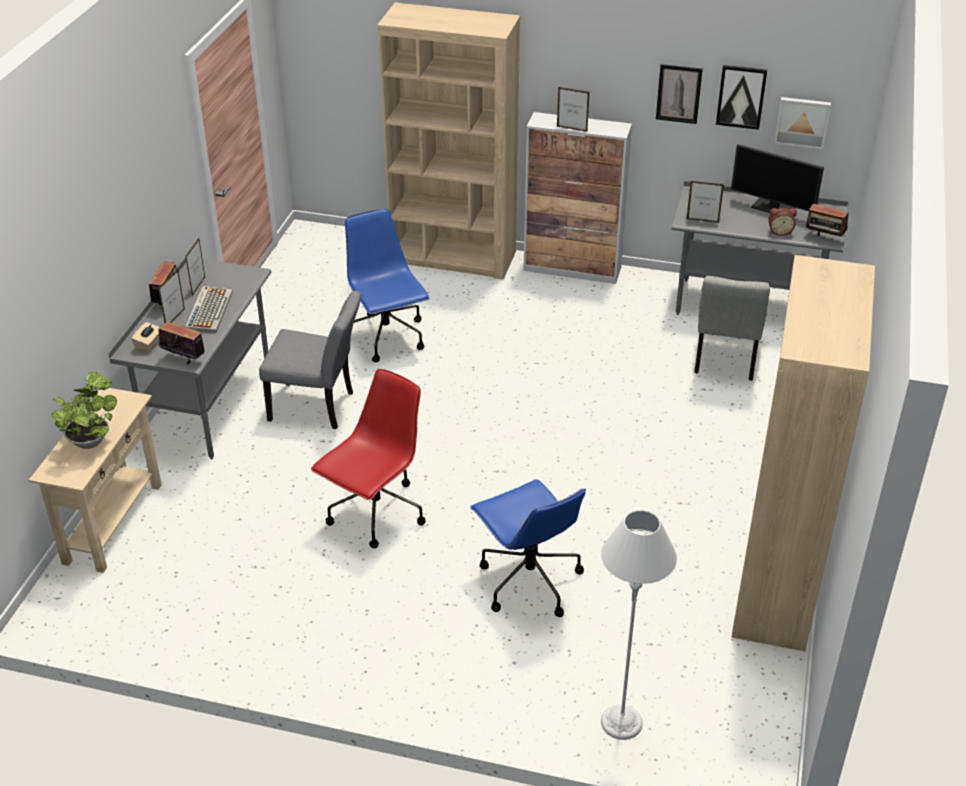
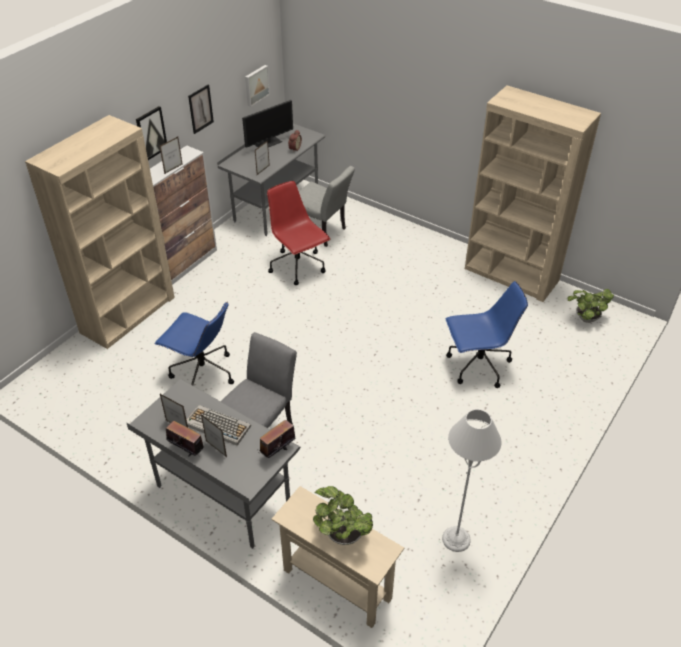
camera: 70 degrees left, 5 degrees up
(149, 344) = (243, 471): beige tissue box -> none
(375, 514) = (391, 422): red office chair -> red office chair (298, 267)
(387, 338) = (202, 373): blue office chair -> blue office chair turned 150 degrees counterclockwise
(621, 722) = (592, 360): grey floor lamp -> grey floor lamp (456, 539)
(723, 700) = (585, 318): none -> potted plant
(741, 96) = (228, 89): picture -> picture (151, 133)
(824, 238) = (311, 137): radio -> none

